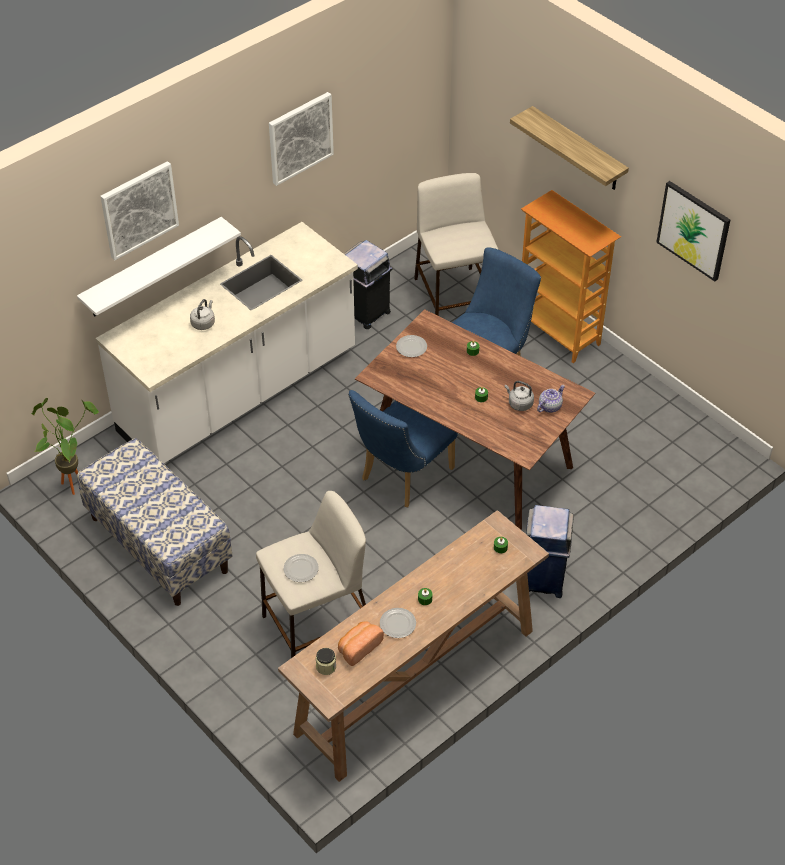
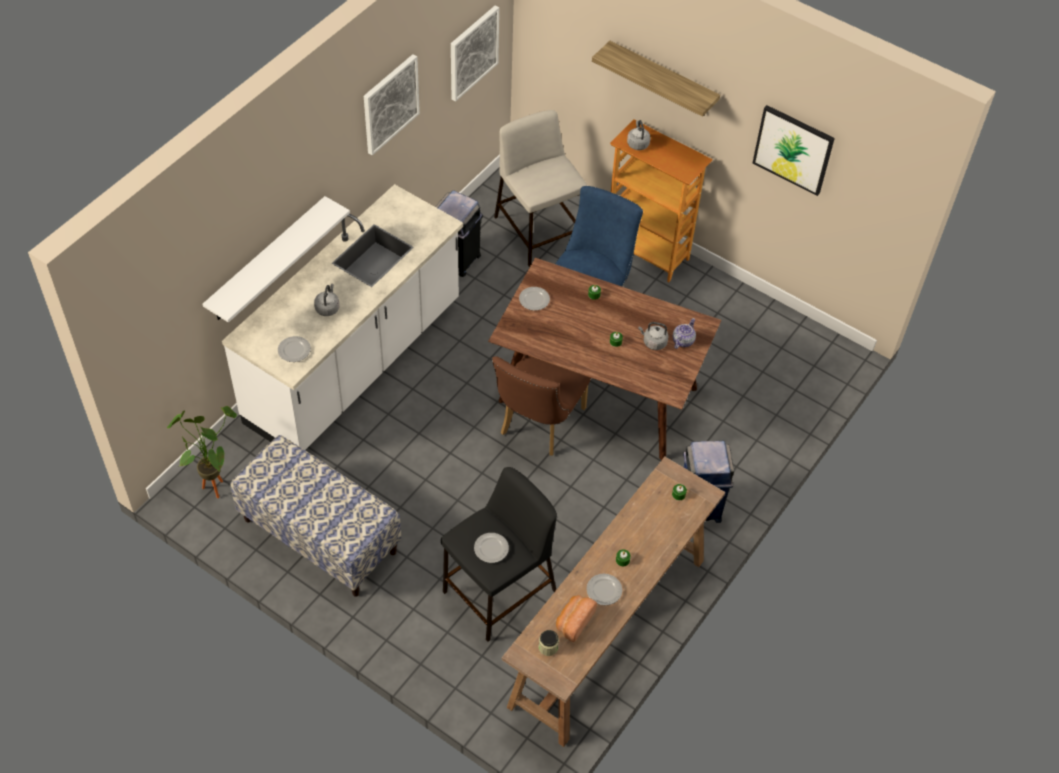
camera: 15 degrees left, 5 degrees up
(139, 209) = (254, 207): picture -> picture (473, 52)
(160, 356) = (294, 350): none -> plate
(317, 626) = (498, 592): beige stool -> black stool
(401, 476) = (538, 425): blue chair -> brown chair
(548, 212) = (637, 143): none -> grey kettle

